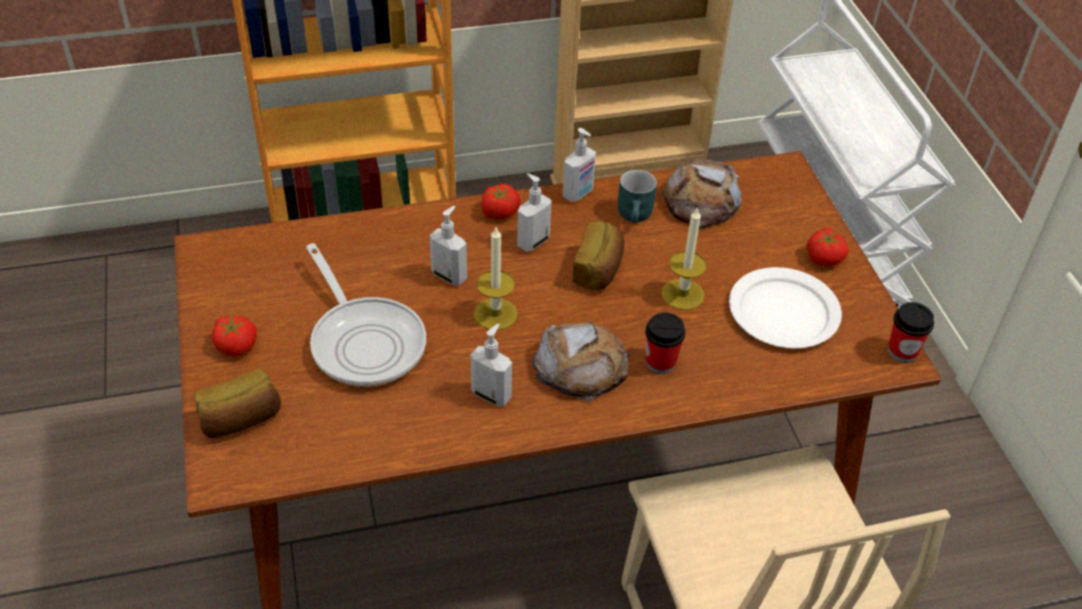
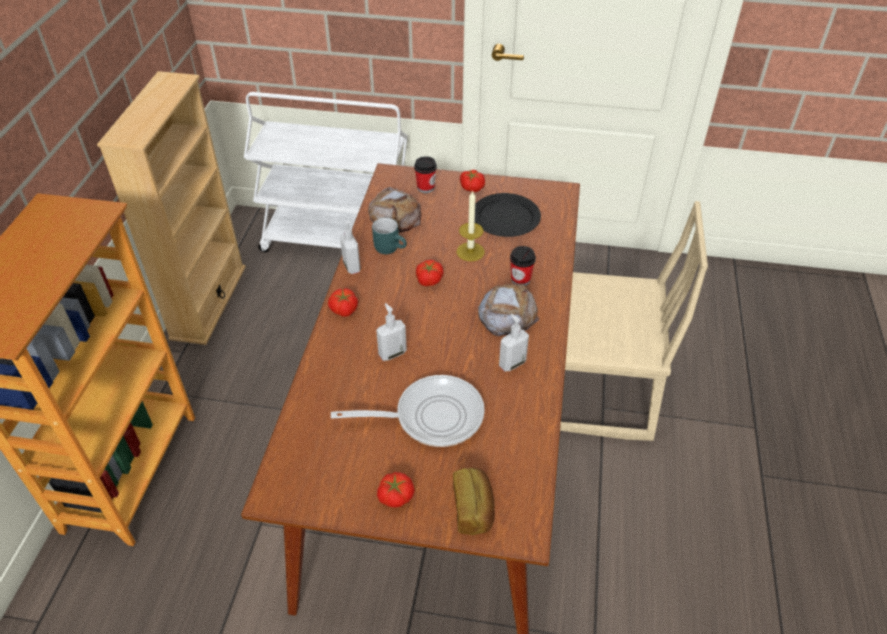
camera: 65 degrees left, 0 degrees up
(495, 314) = (441, 340): candle -> none
(532, 242) = (384, 302): soap dispenser -> none
(599, 269) = (428, 280): bread -> tomato
(784, 311) = (505, 217): white plate -> black plate
(902, 351) = (556, 188): cup -> cup (425, 188)

